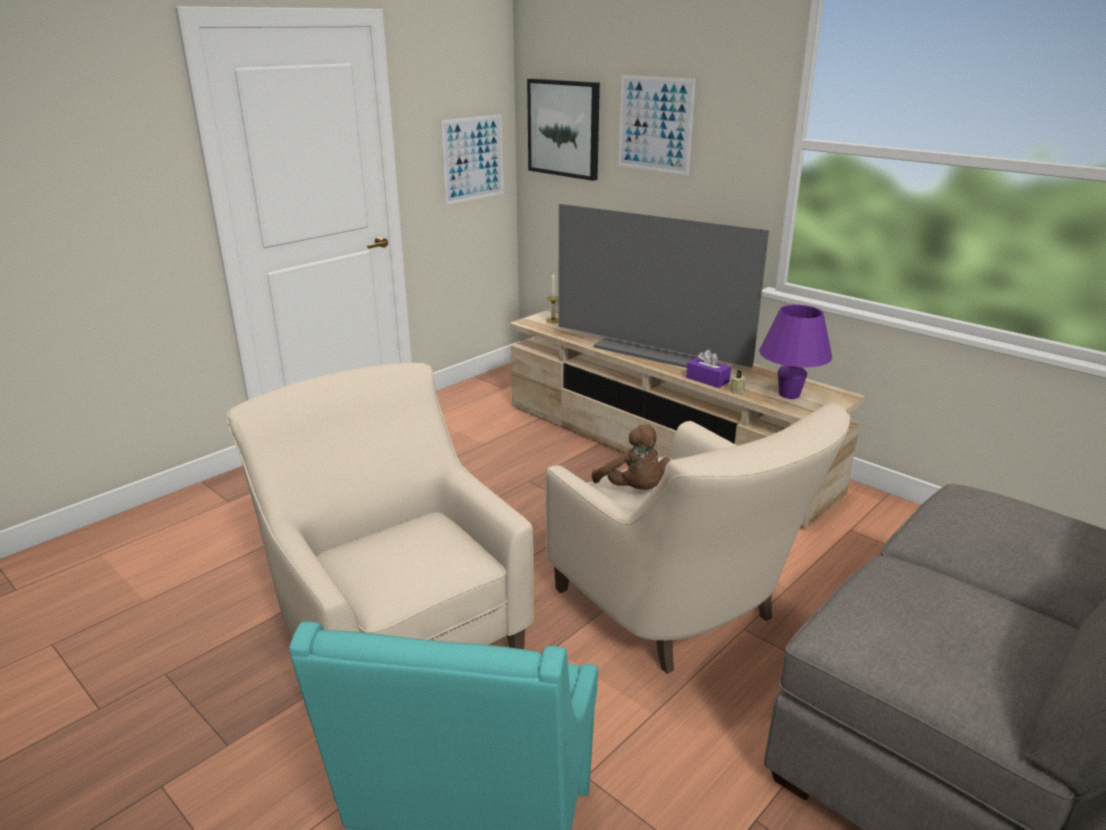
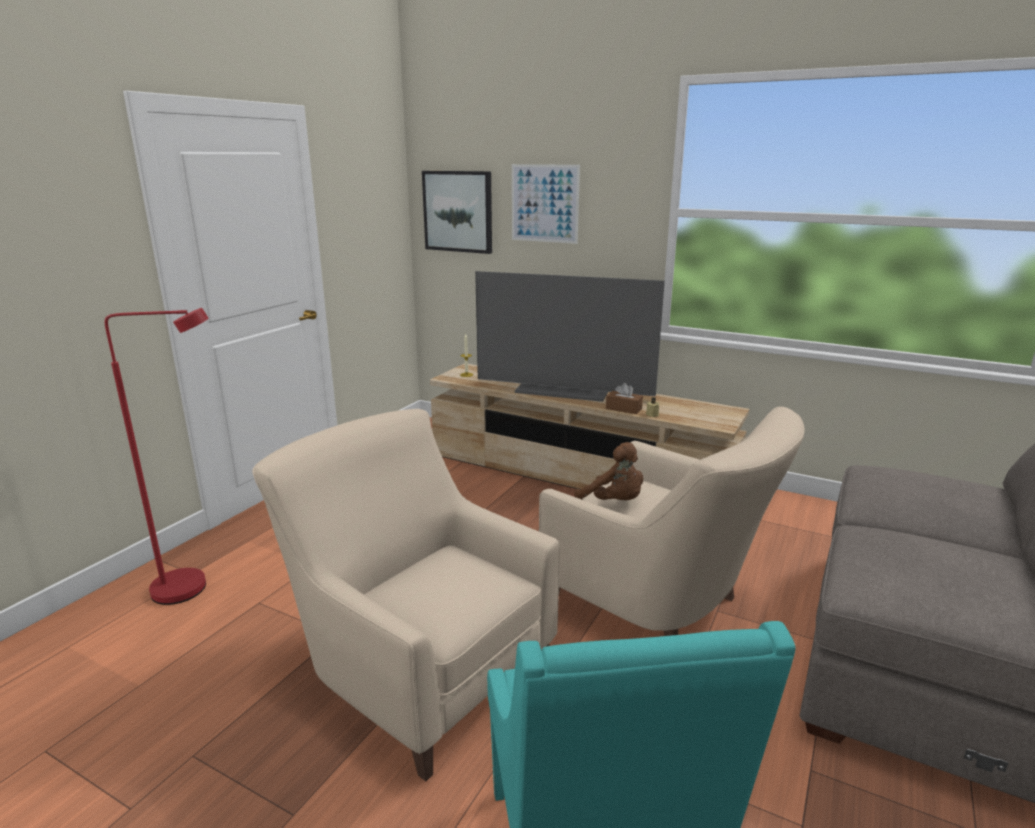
camera: 15 degrees left, 5 degrees down
(225, 516) = (194, 587): none -> red floor lamp
(473, 158) = (379, 239): picture -> none
(707, 380) = (623, 408): purple tissue box -> brown tissue box
(789, 394) = (693, 413): purple table lamp -> none

